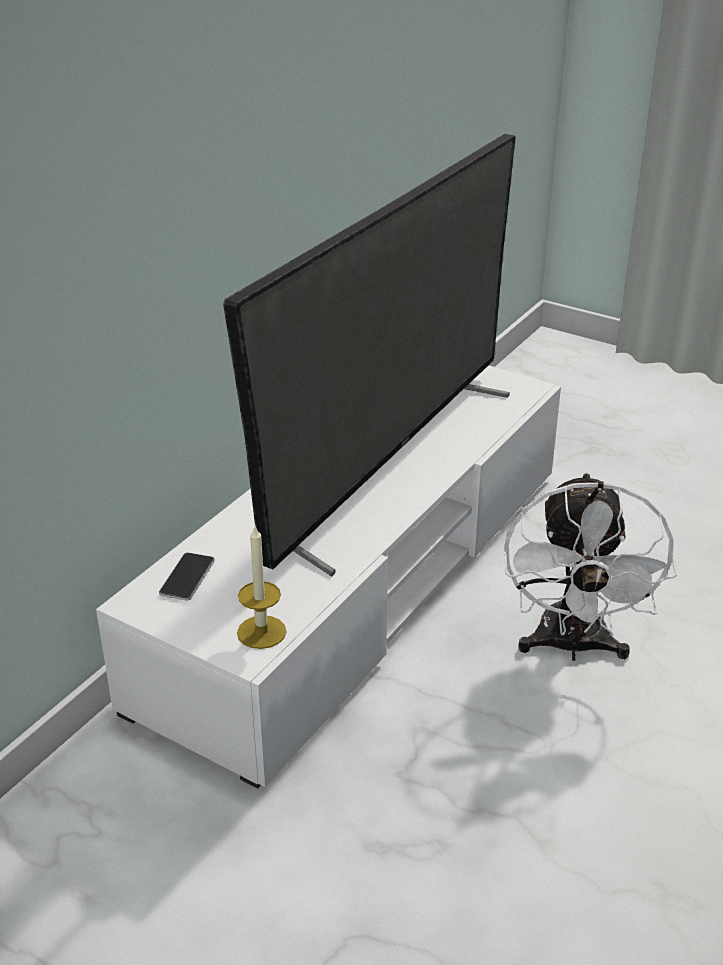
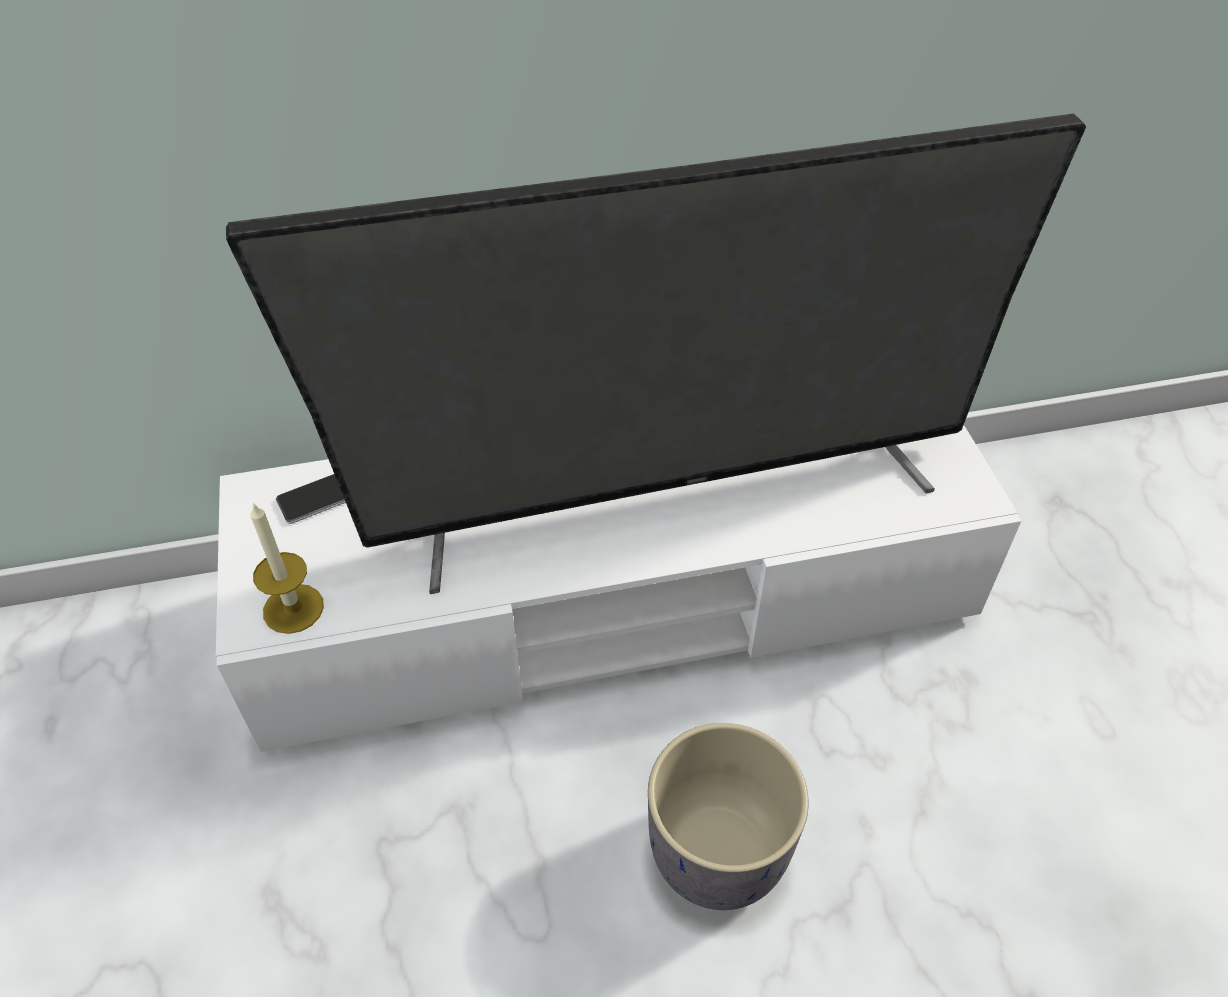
camera: 45 degrees right, 15 degrees up
(572, 647) = (720, 852): white fan -> grey planter

